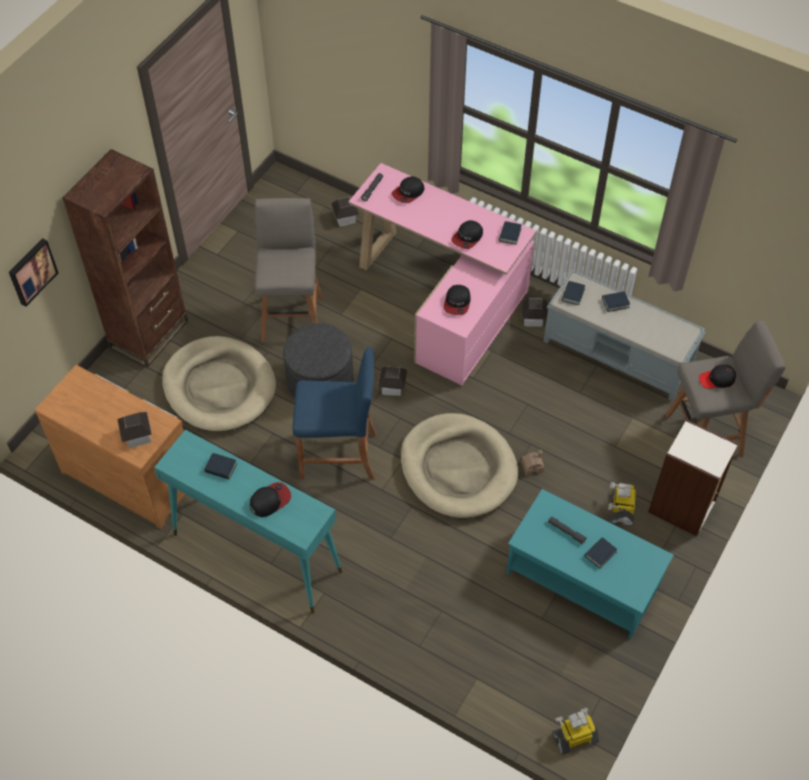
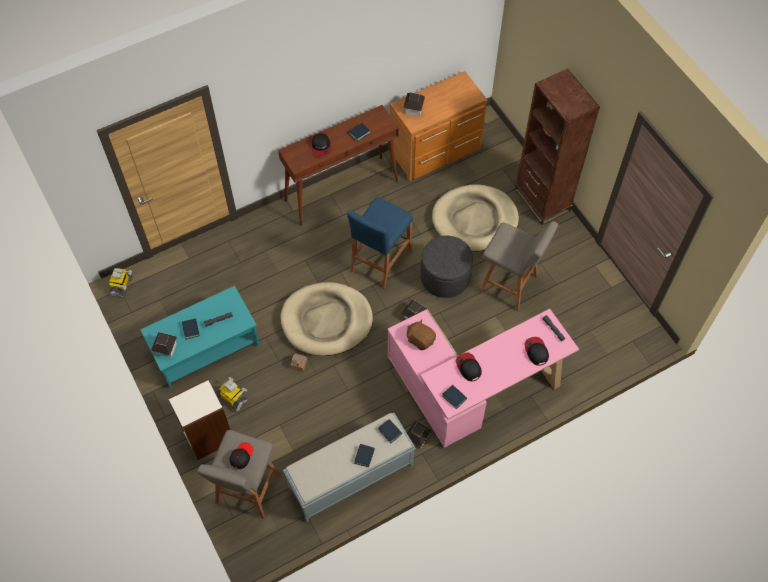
camera: 120 degrees right, 5 degrees up
(31, 271) = (539, 63): picture -> none
(256, 552) = (342, 190): turquoise console table -> brown console table
(345, 218) = (588, 362): toy house -> toy house (166, 348)
(457, 303) = (420, 339): cap -> brown plush toy

